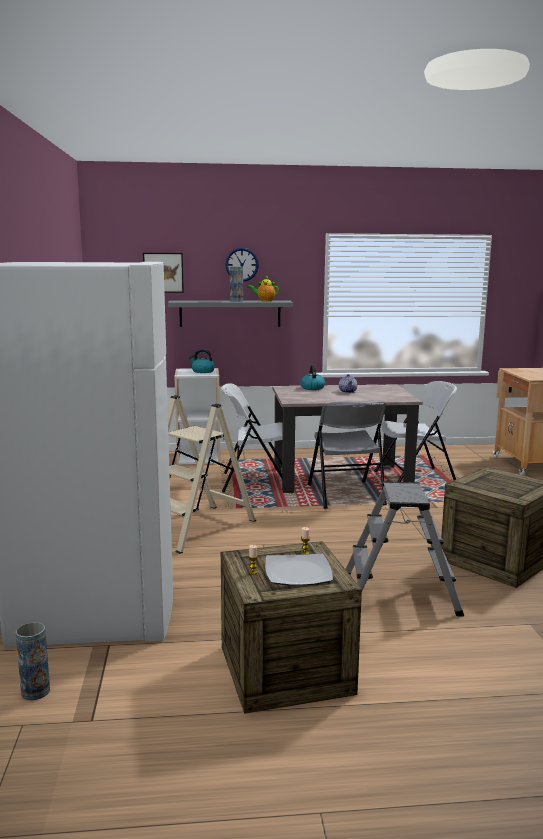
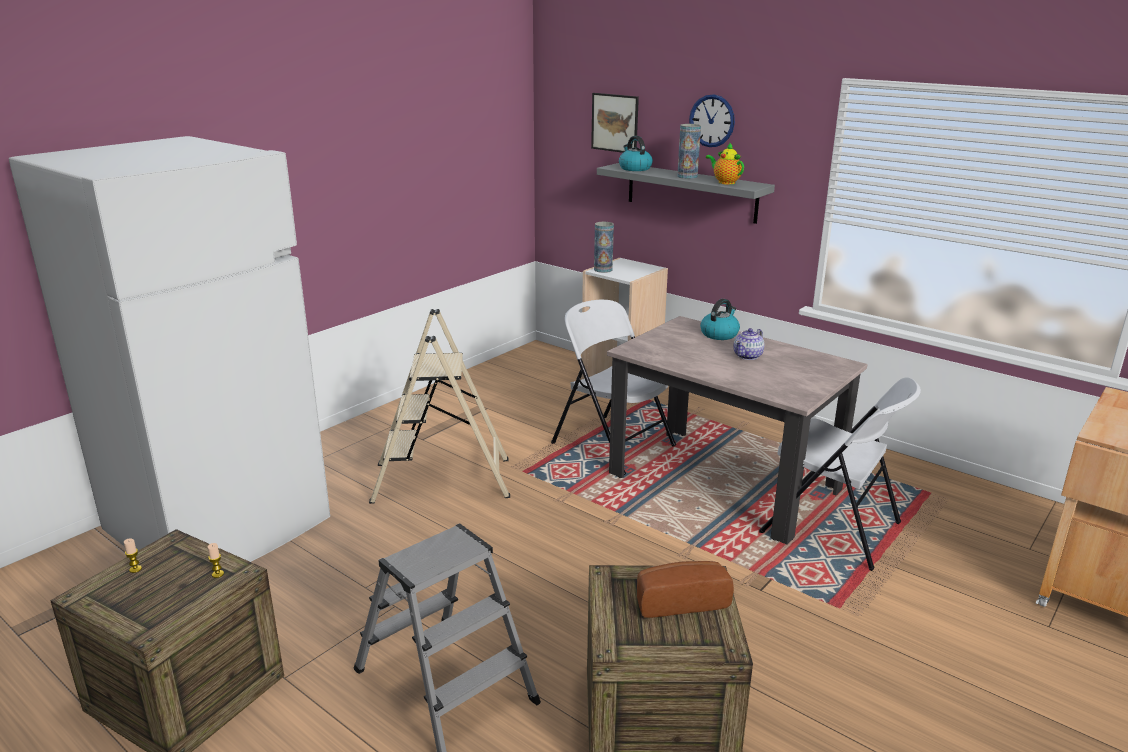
camera: 45 degrees right, 10 degrees up
(35, 691) = (45, 583): vase -> vase (603, 270)
(202, 371) = (633, 270): kettle -> kettle (634, 168)
(298, 572) = (157, 594): plate -> none
(345, 494) = (678, 509): grey chair -> none
(501, 480) = (679, 601): none -> bread

